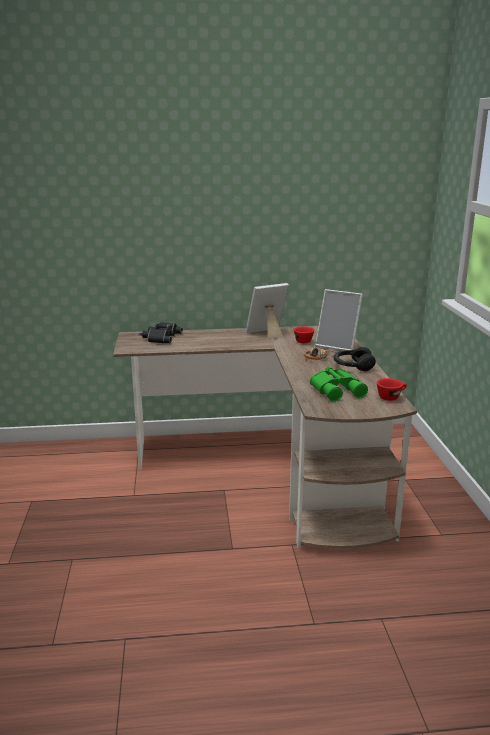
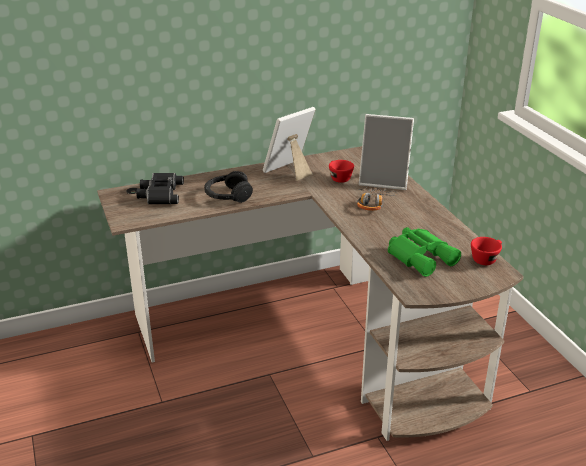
camera: 15 degrees left, 10 degrees up
(353, 366) = (419, 214): black headphones -> black headphones (228, 196)

